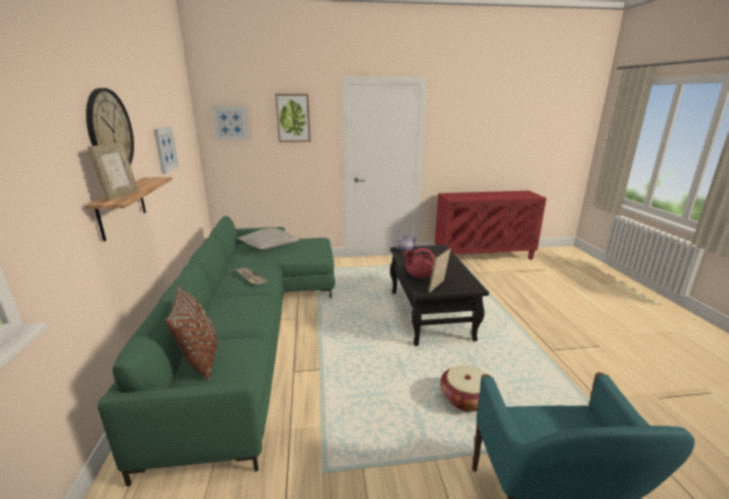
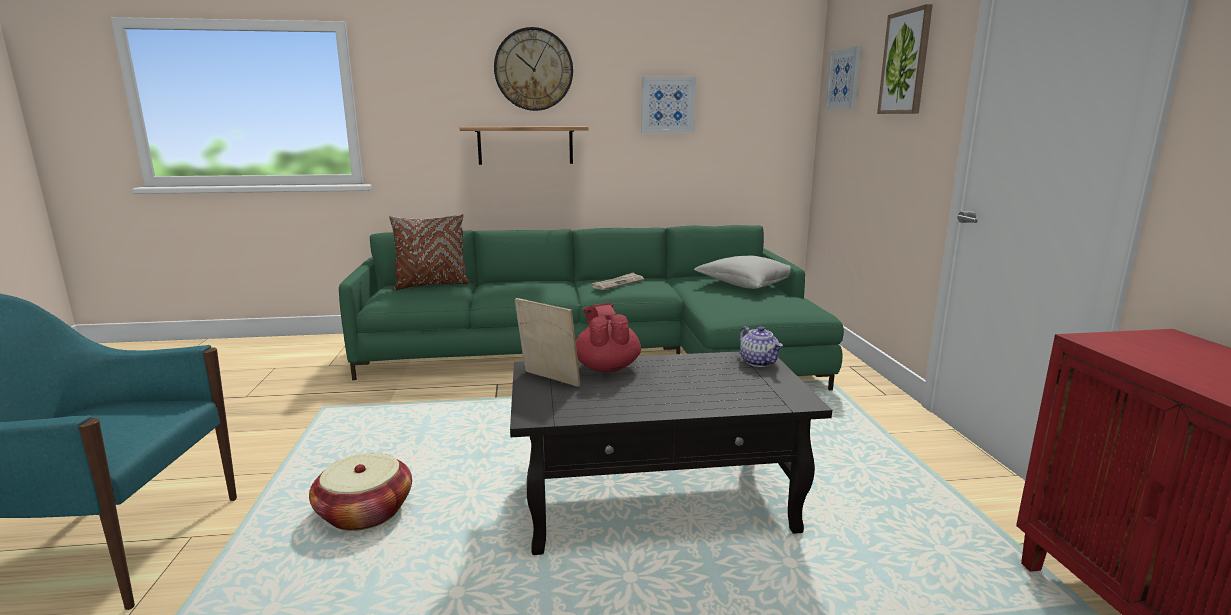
camera: 90 degrees right, 5 degrees down
(120, 195) = (494, 126): picture frame -> none

